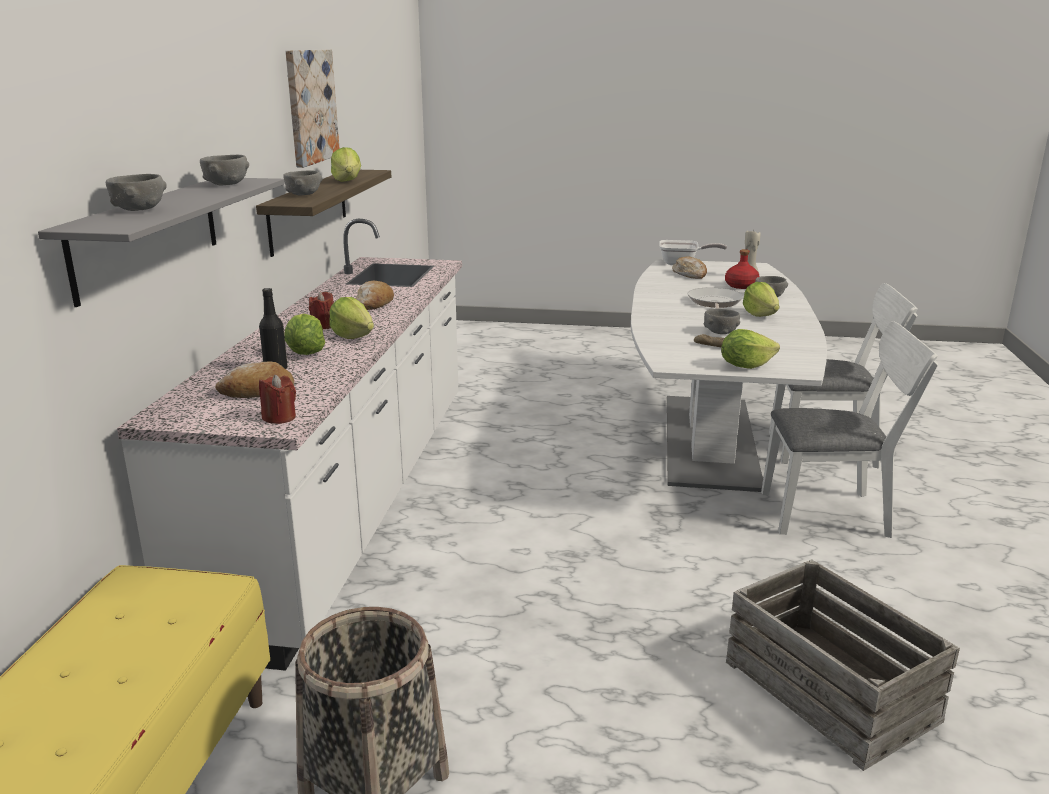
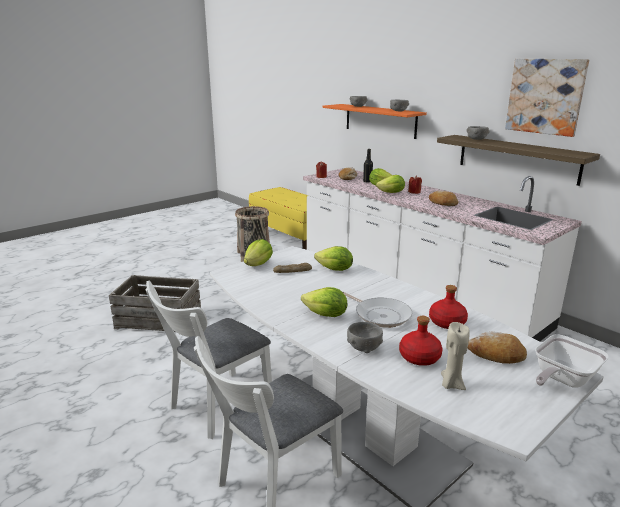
camera: 130 degrees right, 0 degrees up
(148, 236) = (380, 120): grey shelf -> orange shelf
(347, 181) = (527, 147): lettuce -> lettuce (335, 270)
(676, 288) = (447, 323): none -> red bottle
(720, 332) = (314, 283): grey bowl -> none

